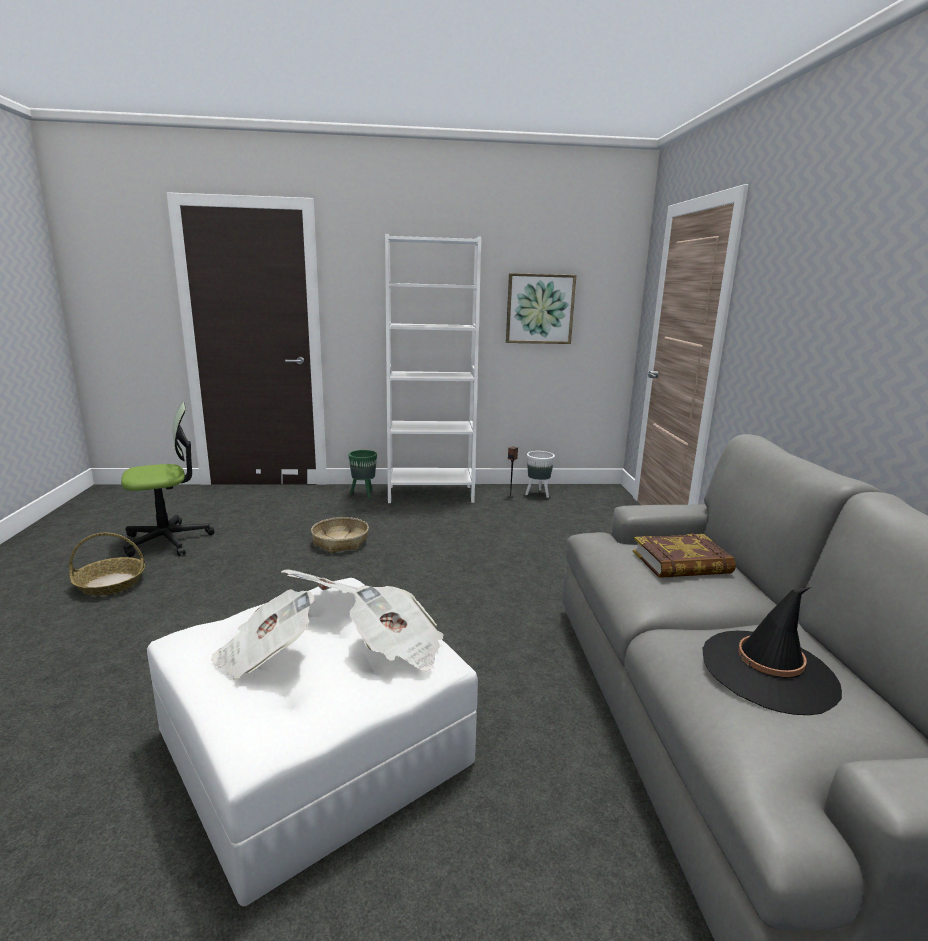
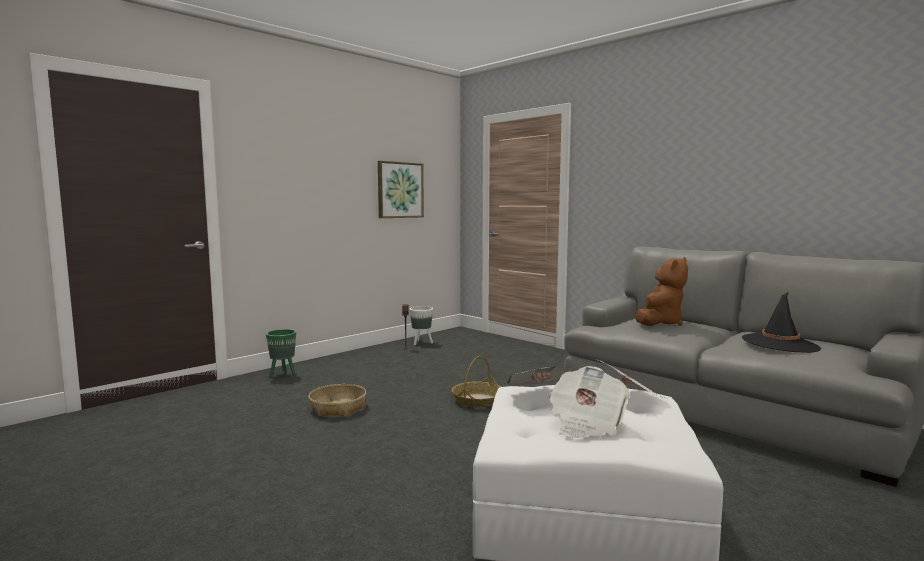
camera: 40 degrees left, 10 degrees down
(111, 583) = (163, 512): basket -> basket (477, 400)
(167, 540) = (146, 461): office chair -> none
(430, 494) = (342, 361): white bookcase -> none
(681, 563) = (659, 323): book -> brown plush toy

